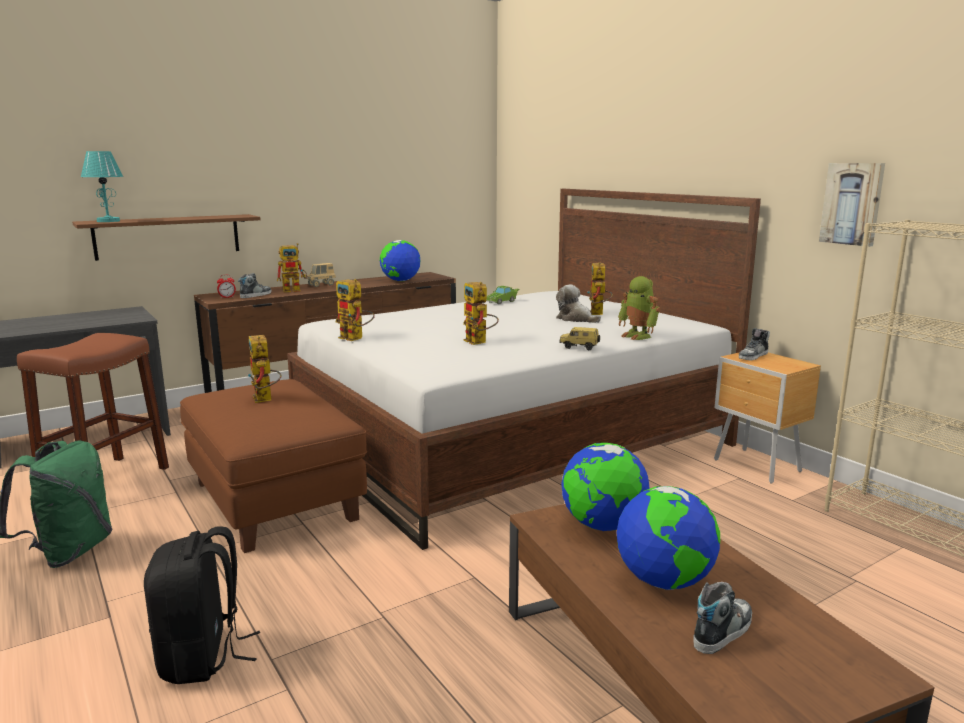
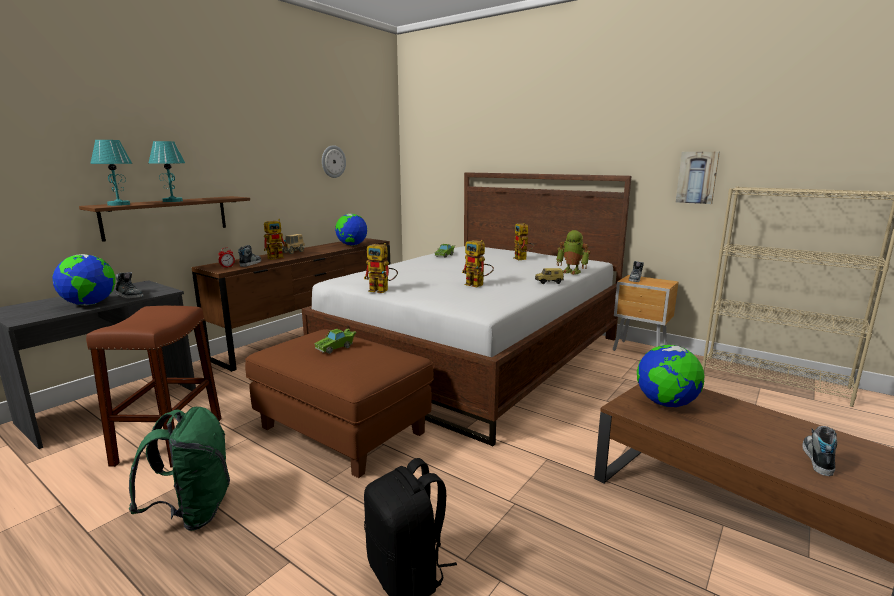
camera: 20 degrees left, 0 degrees up
(103, 320) = (129, 295): none -> shoe
(169, 218) = (173, 201): none -> turquoise table lamp
(265, 400) = (336, 347): toy robot -> green toy car
(390, 172) = (333, 161): none -> wall clock
(575, 319) = (514, 264): plush toy -> none
(664, 581) = (747, 433): globe -> globe (90, 304)

